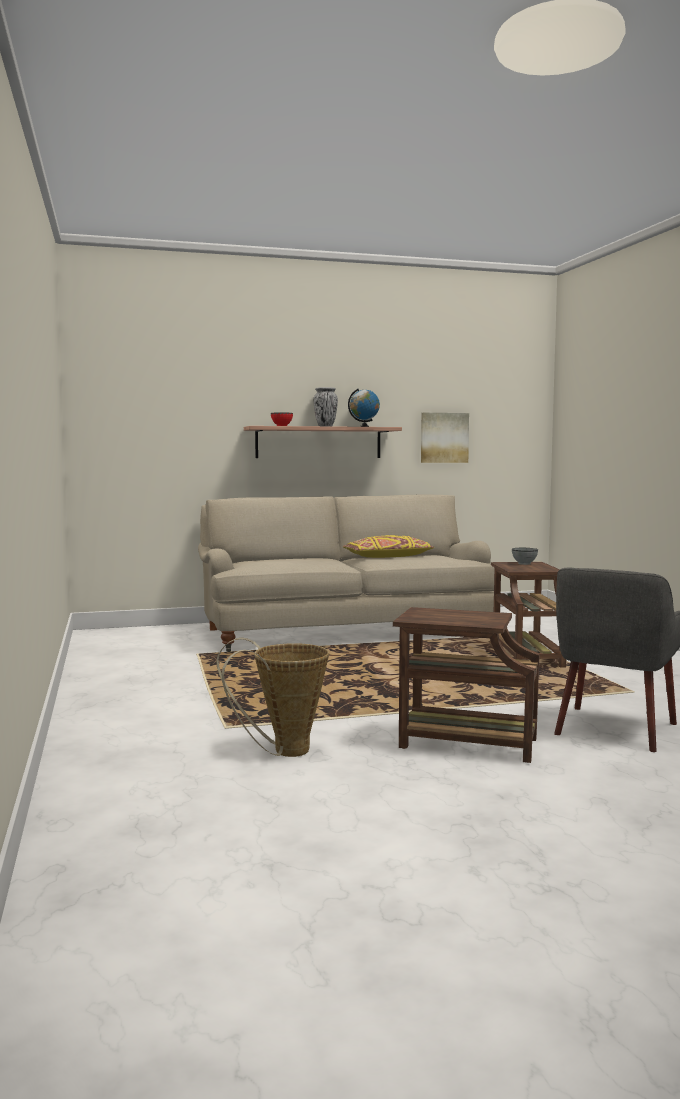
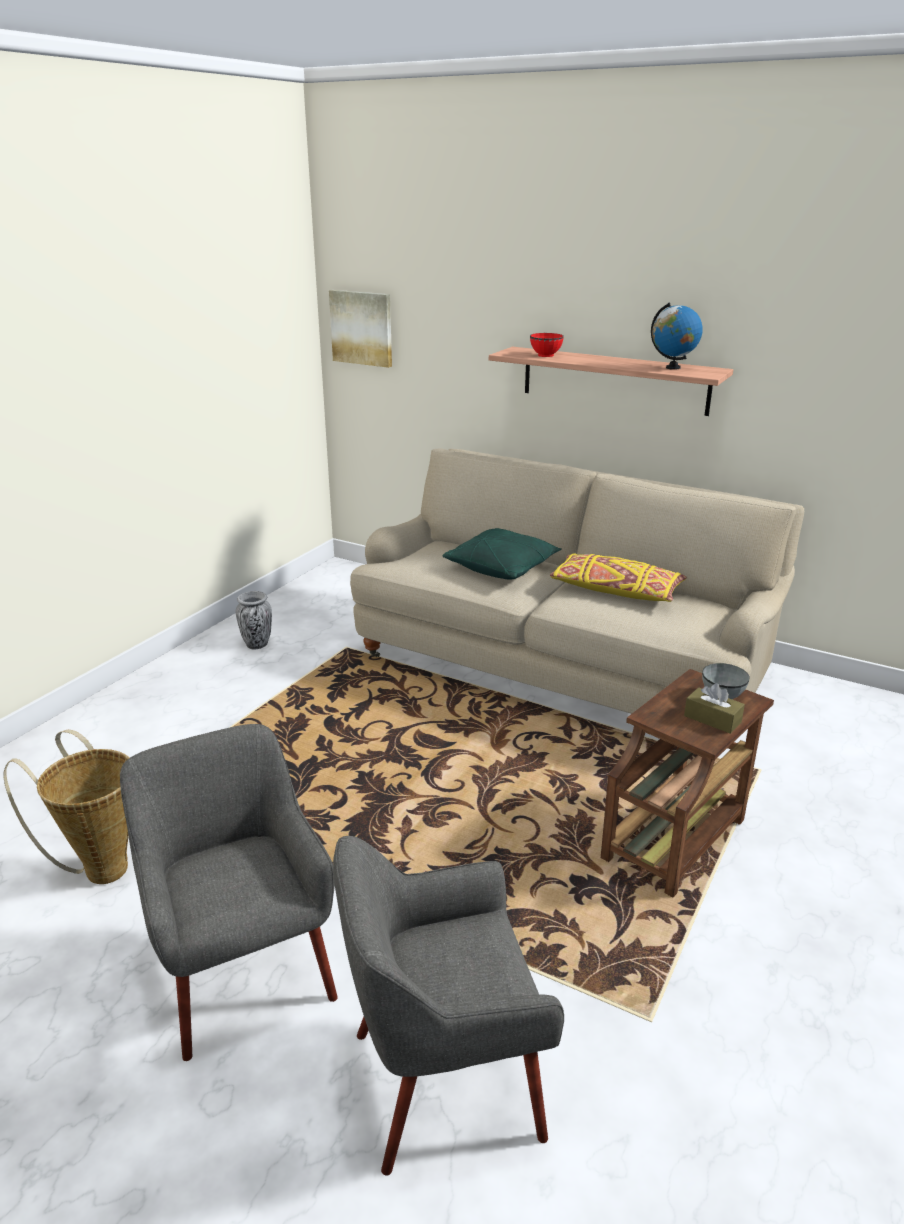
camera: 45 degrees right, 20 degrees up
(309, 560) = (502, 567): none -> green pillow
(325, 426) = (616, 360): vase -> vase (257, 644)
(444, 437) = (832, 396): picture -> picture (362, 328)
(464, 743) = (243, 974): brown side table -> grey armchair
(538, 567) = (712, 719): none -> brown tissue box

